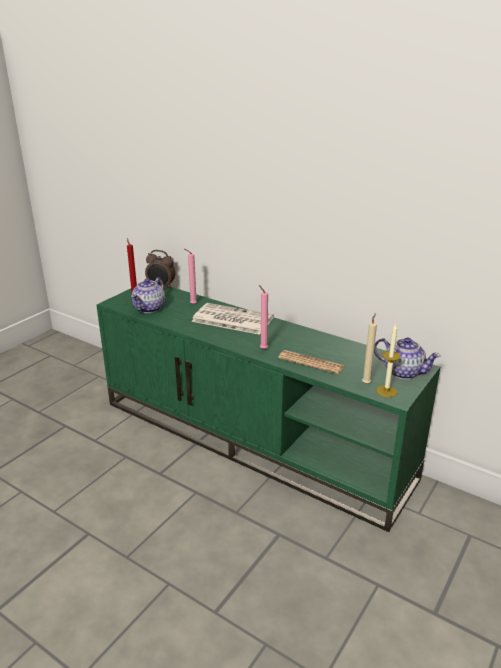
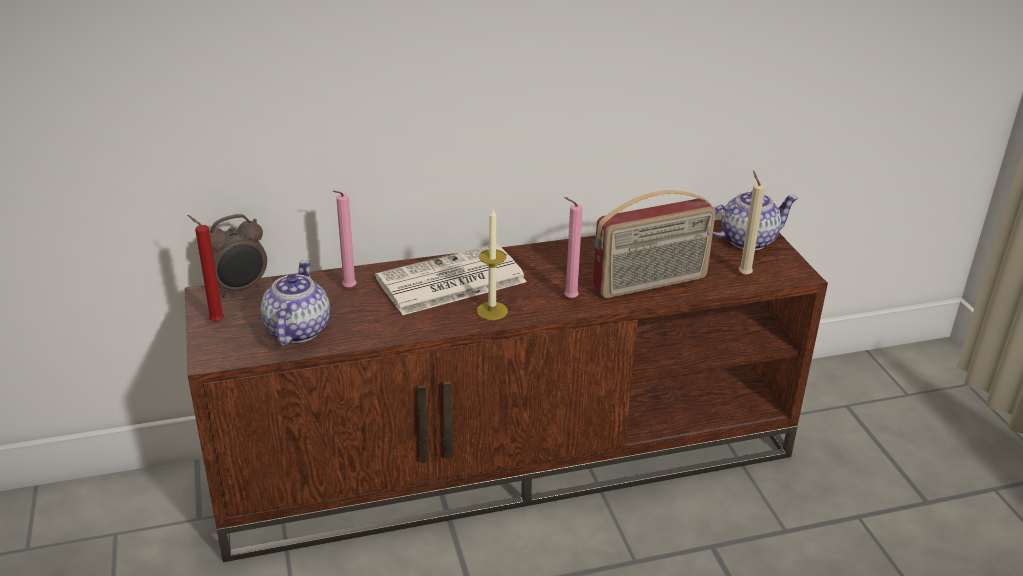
camera: 50 degrees left, 5 degrees up
(150, 308) = (296, 330): teapot -> teapot turned 150 degrees counterclockwise
(254, 438) = (509, 458): green tv stand -> brown tv stand
(311, 362) = (650, 284): newspaper -> radio
(386, 391) = (775, 272): candle -> candle (492, 311)

